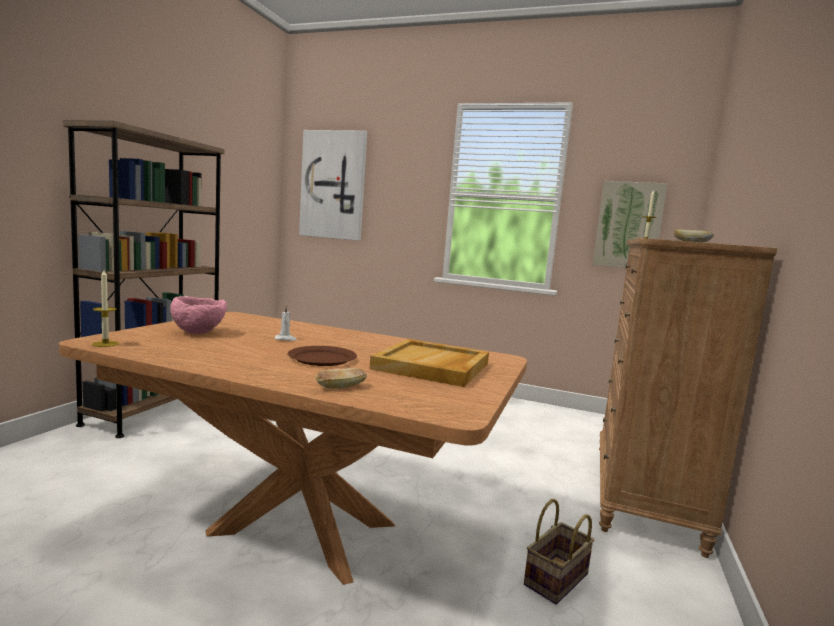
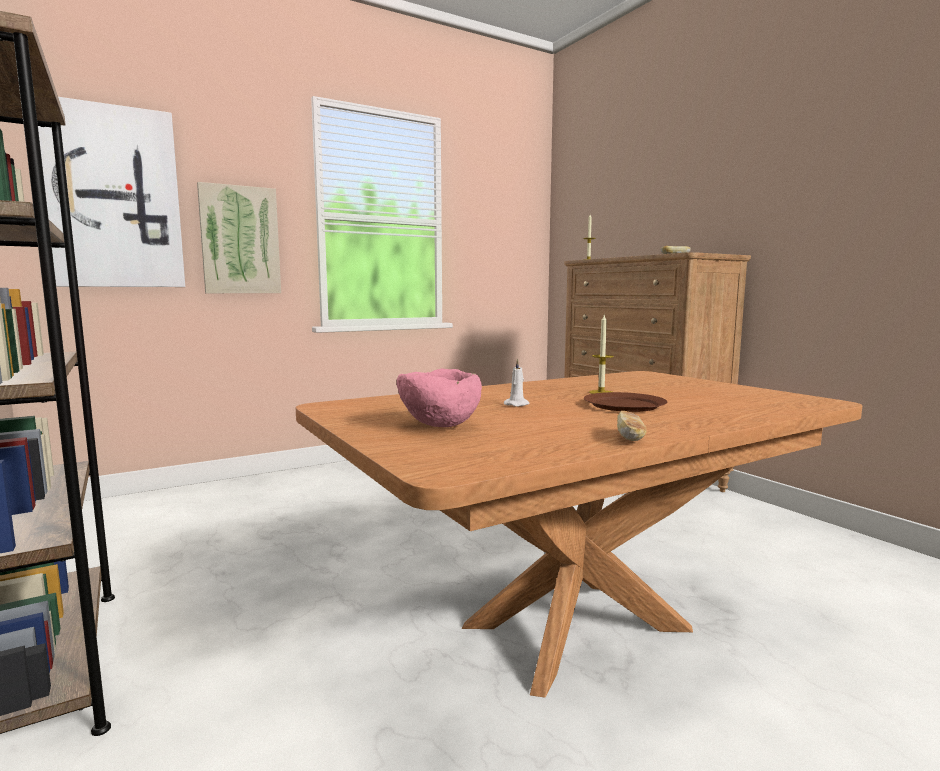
camera: 50 degrees left, 0 degrees up
(105, 344) = (473, 465): candle -> candle (601, 392)
(341, 387) = (743, 412): bread -> bread (630, 438)
(432, 366) = (670, 388): beige tray -> none
(556, 581) = (729, 543): basket -> none
(628, 225) = (500, 250): picture -> picture (240, 240)

